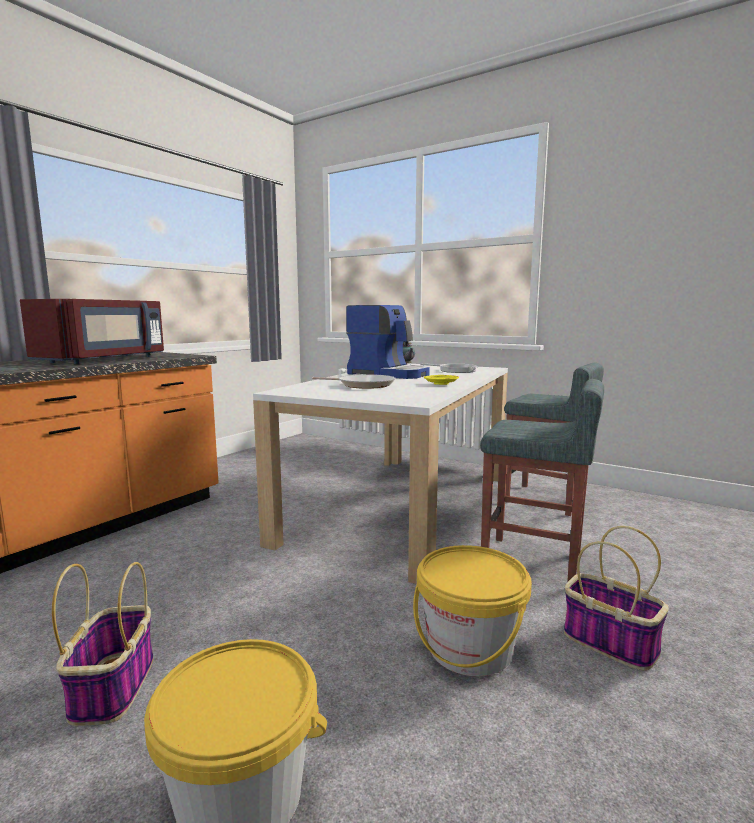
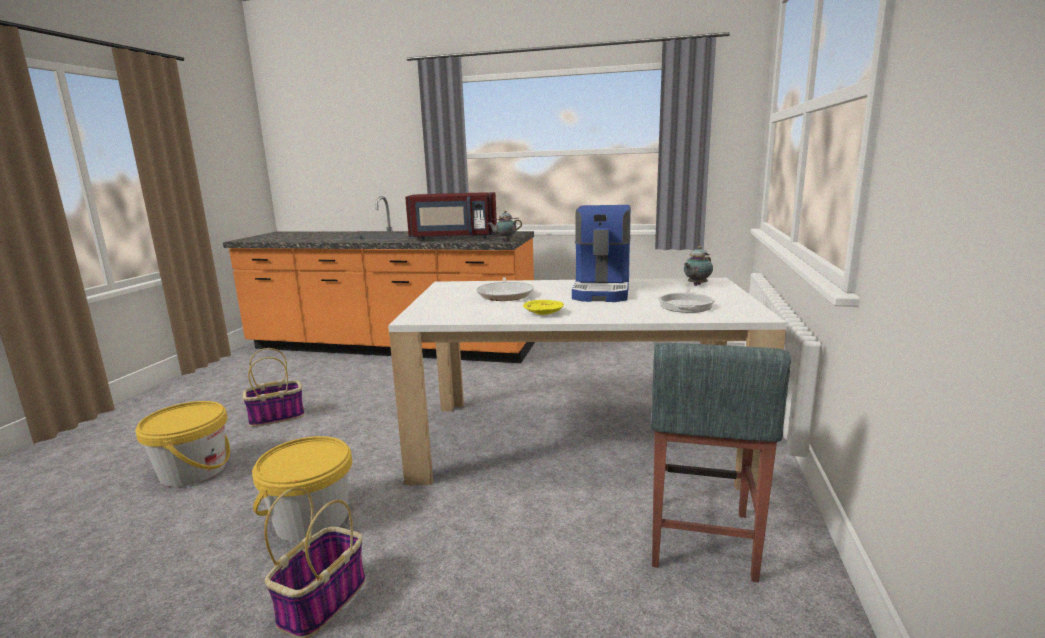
camera: 70 degrees right, 5 degrees up
(193, 355) = (505, 241): none -> teapot
(533, 562) = (477, 542): grey stool -> none

